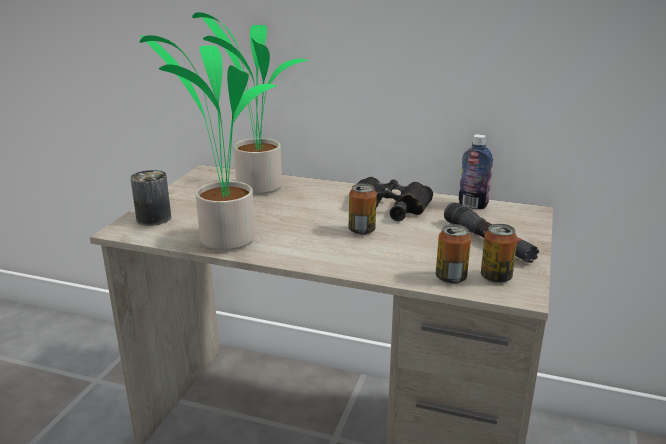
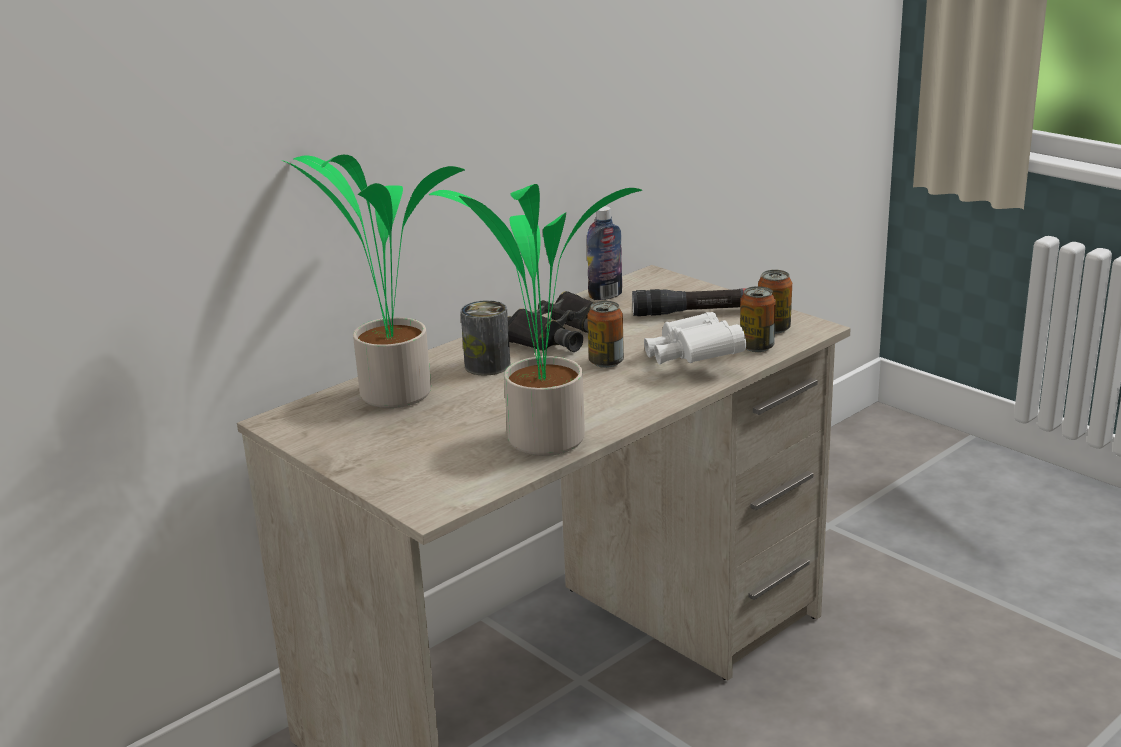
camera: 60 degrees left, 0 degrees up
(154, 218) = (415, 480): can -> can (487, 365)
(397, 258) = (692, 360): none -> white binoculars

